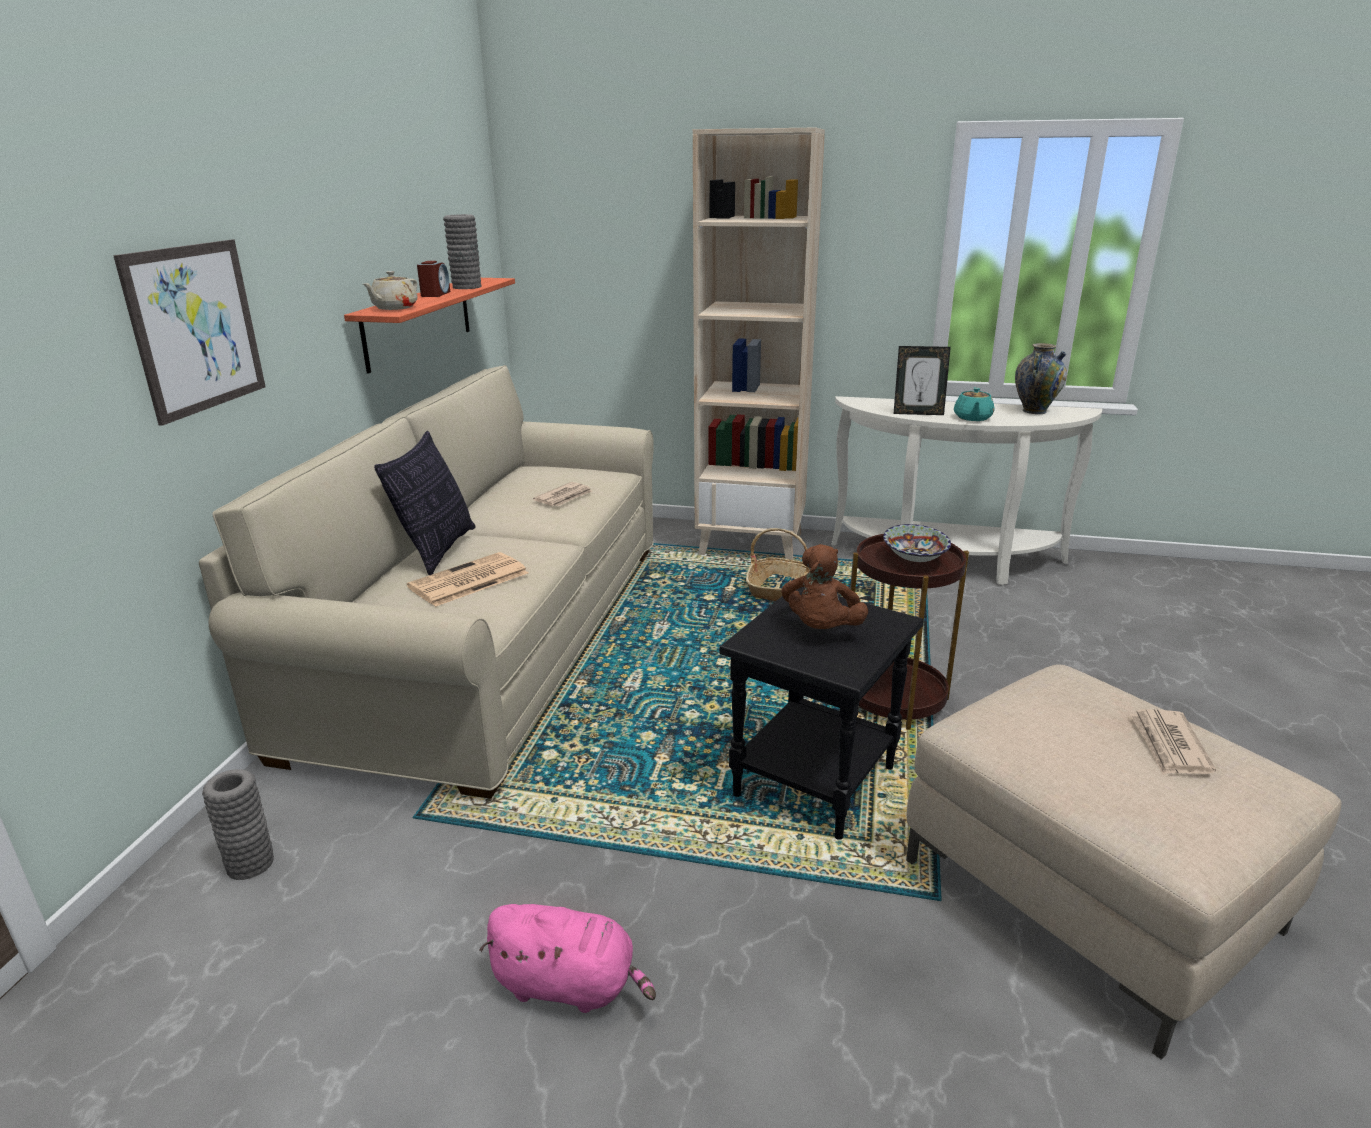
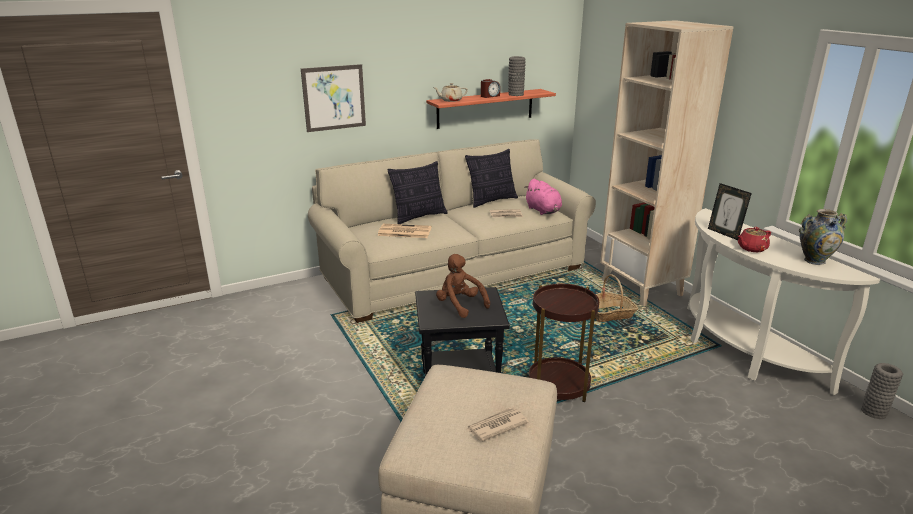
camera: 50 degrees right, 0 degrees up
(250, 864) = (280, 301): grey vase -> grey vase (874, 412)
(497, 487) = (491, 201): none -> pillow
(570, 985) = (288, 383): pink plush toy -> pink plush toy (543, 211)
(821, 629) = (460, 305): brown plush toy -> brown plush toy turned 75 degrees clockwise
(915, 559) = (569, 303): bowl -> none
(972, 418) = (751, 248): turquoise teapot -> red teapot

